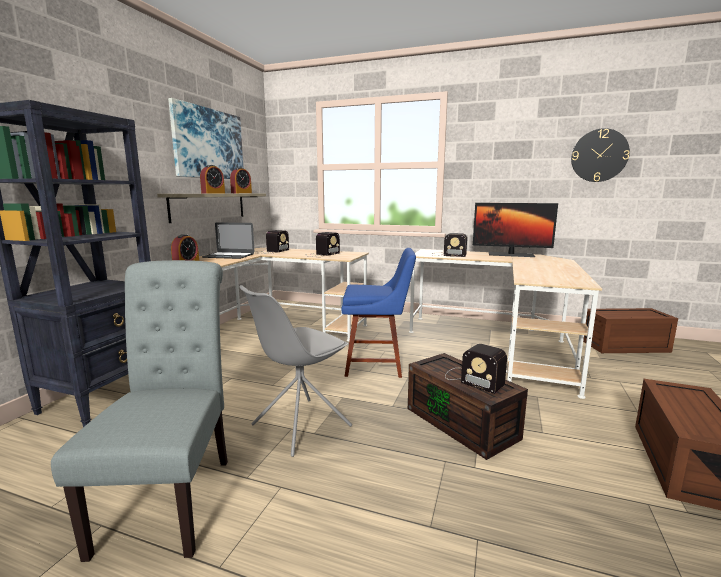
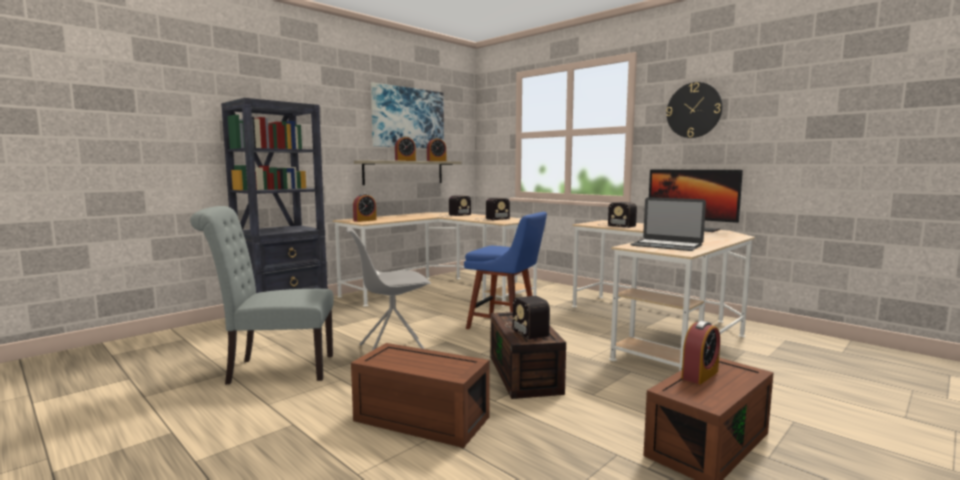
camera: 25 degrees right, 5 degrees down
(172, 496) = (274, 369): grey chair -> grey chair turned 120 degrees counterclockwise
(229, 256) = (411, 216): laptop -> laptop (666, 245)
(599, 155) = (807, 112): wall clock -> wall clock (693, 110)
(624, 346) = (825, 352): brown storage box -> brown storage box (419, 419)
(679, 405) = (700, 375): none -> alarm clock

